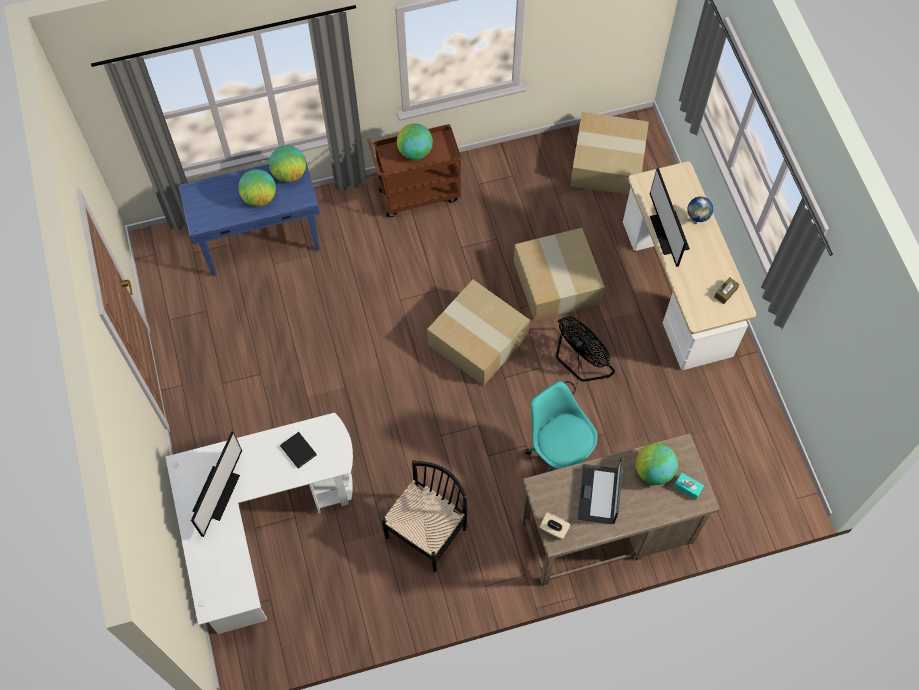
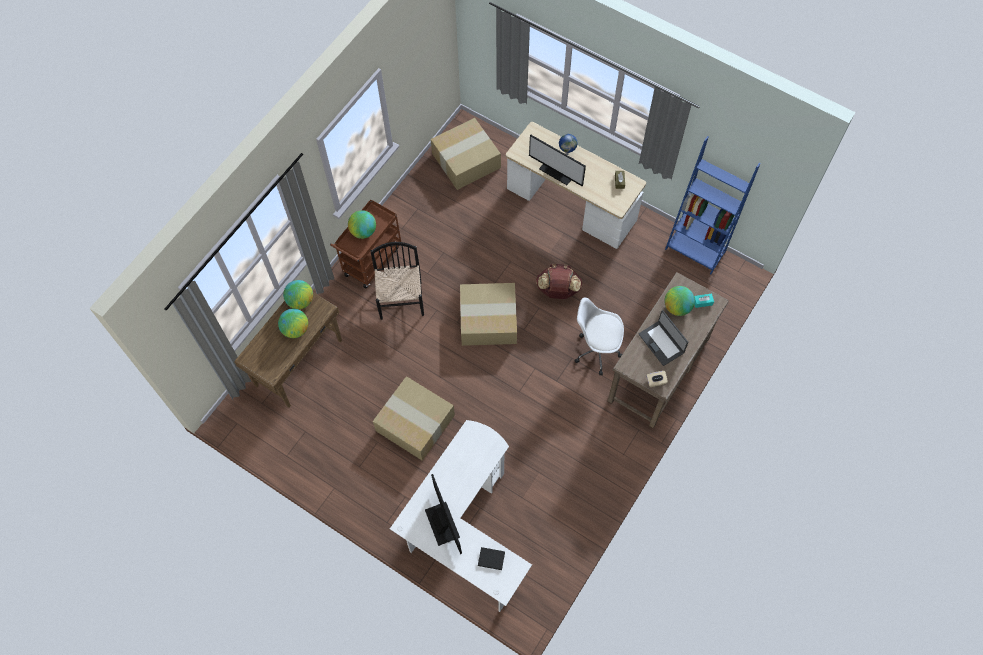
camera: 40 degrees left, 0 degrees up
(261, 241) = (299, 362): blue console table -> brown console table
(298, 449) = (466, 458): black book -> black book (490, 558)
(428, 530) = (563, 450): black chair -> black chair (401, 298)
(555, 281) = (501, 252): cardboard box -> cardboard box (414, 423)
(557, 458) = (596, 351): turquoise office chair -> white office chair
(577, 365) = (558, 290): black fan -> brown backpack
(769, 438) = (695, 250): none -> blue bookcase

